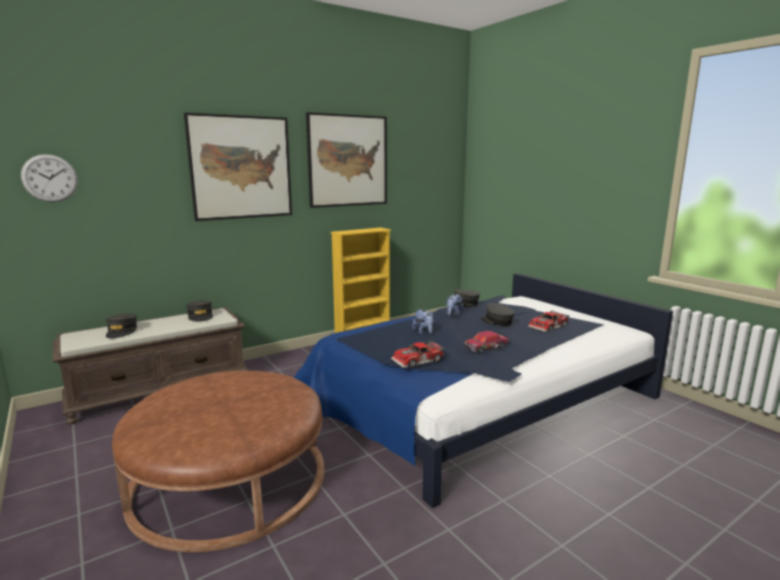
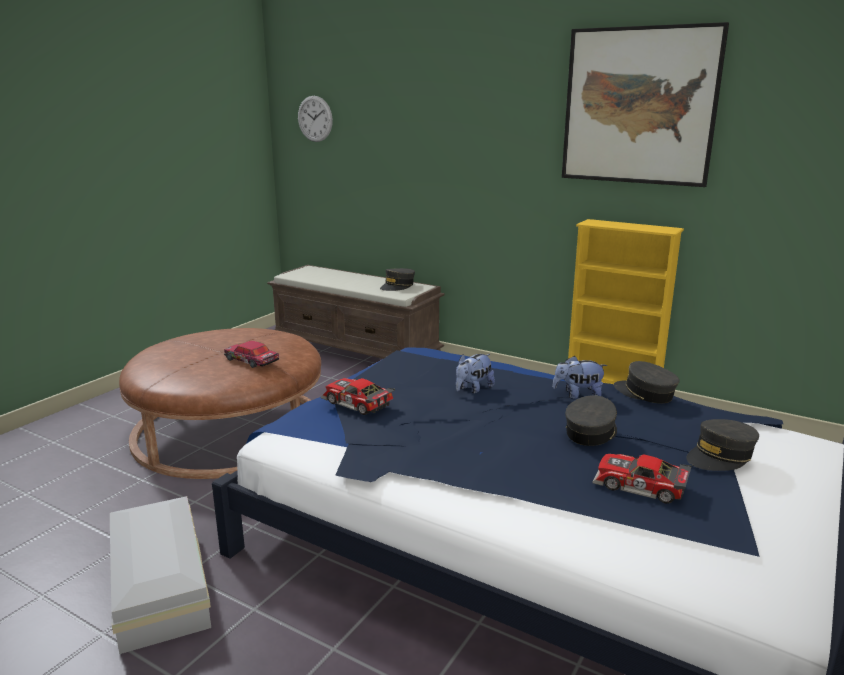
camera: 65 degrees right, 5 degrees up
(122, 331) = (329, 277): grey cap -> grey cap (720, 456)
(241, 167) = (477, 113): picture -> none
(458, 546) = (157, 587): none -> white storage box
(486, 347) = (452, 439): toy car -> toy car (252, 361)

